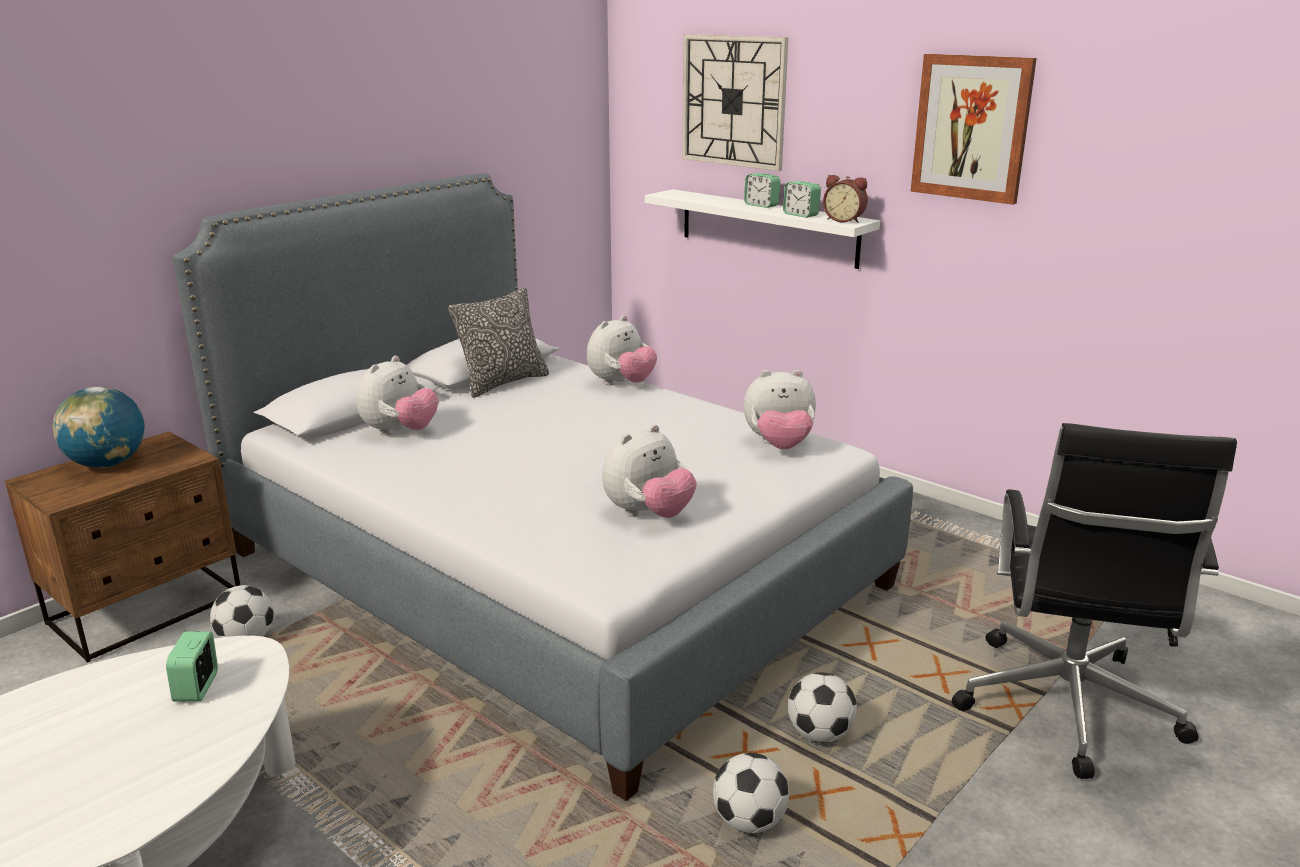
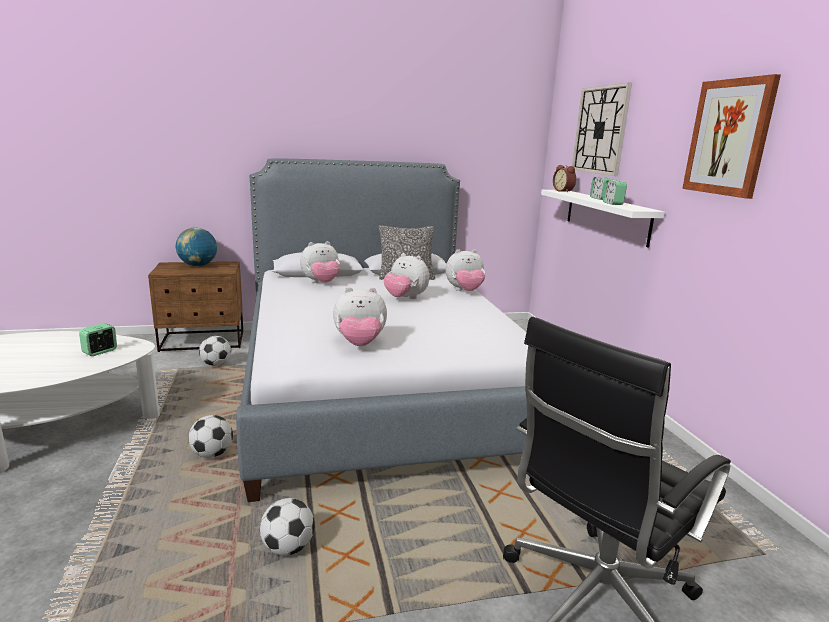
camera: 35 degrees right, 5 degrees down
(779, 445) = (498, 338): plush toy -> plush toy (405, 298)
(820, 734) = (395, 525): football -> football (212, 454)
(844, 220) = (636, 208): alarm clock -> alarm clock (564, 191)

